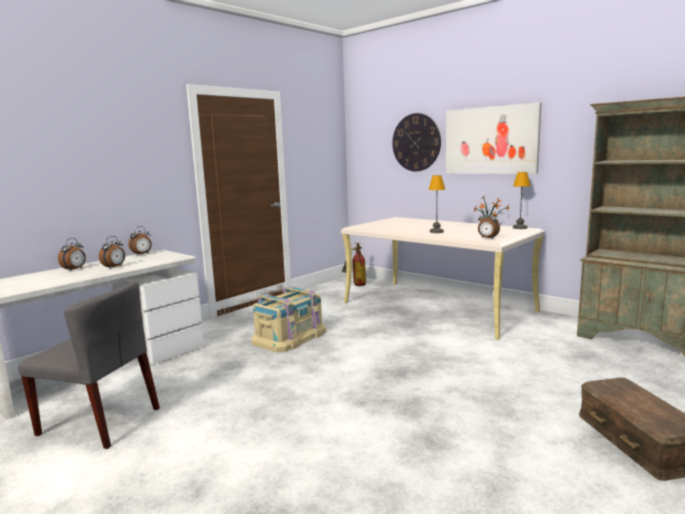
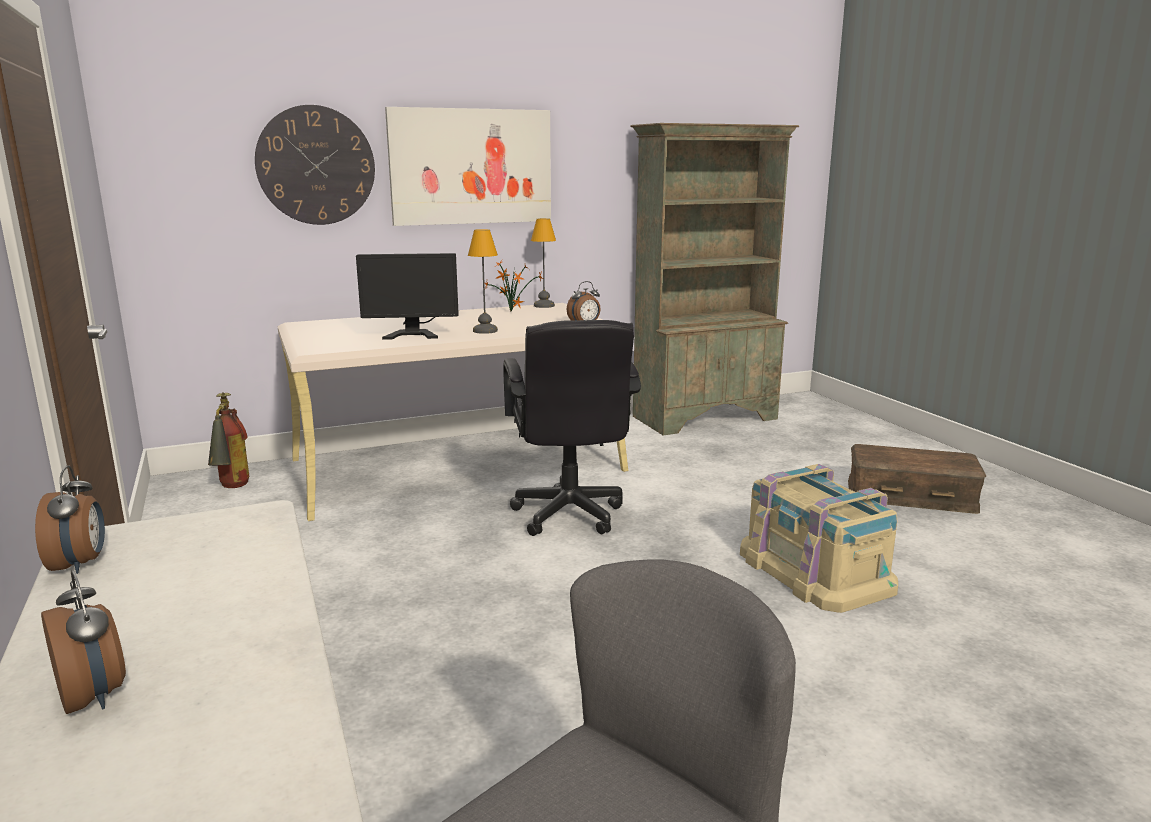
camera: 65 degrees left, 5 degrees up
(115, 267) = (215, 614): alarm clock -> none
(290, 337) = (405, 612): beige storage box -> beige storage box (815, 570)
(411, 227) = (413, 332): none -> monitor
(413, 342) = (570, 518): none -> black office chair

